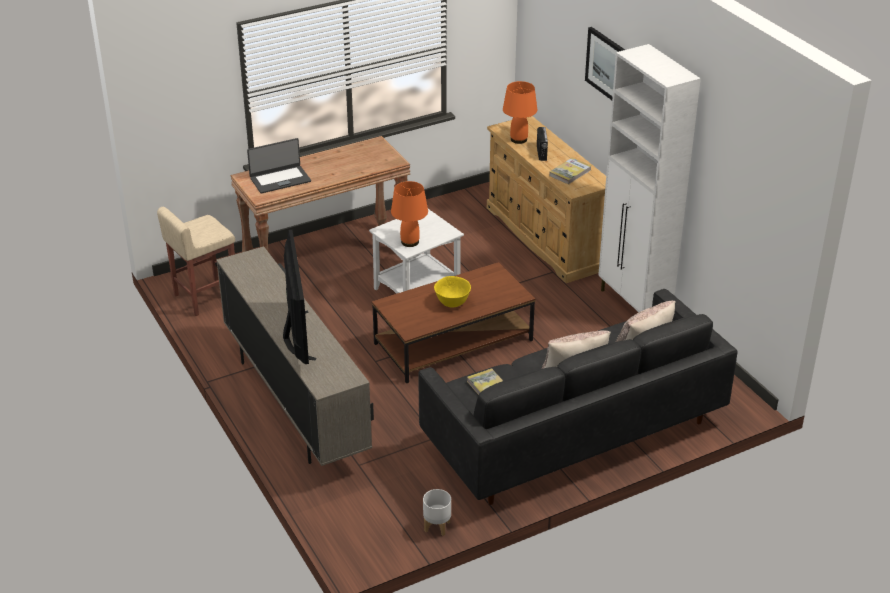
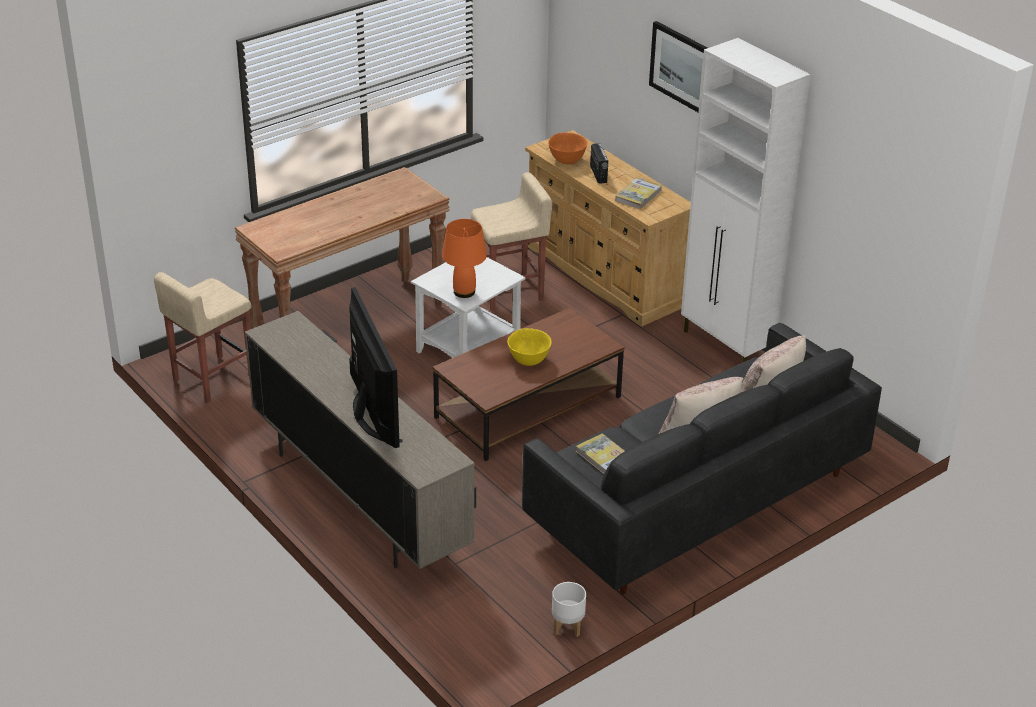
camera: 10 degrees left, 0 degrees up
(280, 179) = (297, 228): laptop -> none
(463, 246) = (509, 292): none -> beige stool
(518, 139) = (567, 160): orange table lamp -> orange bowl

